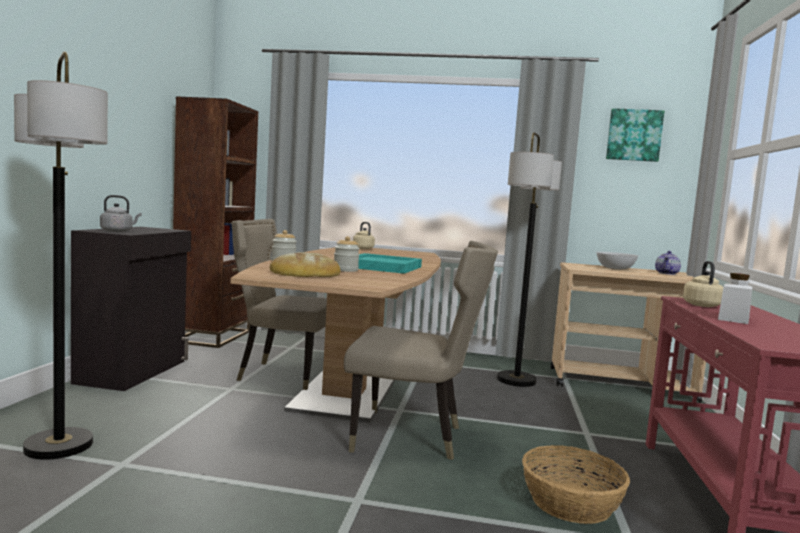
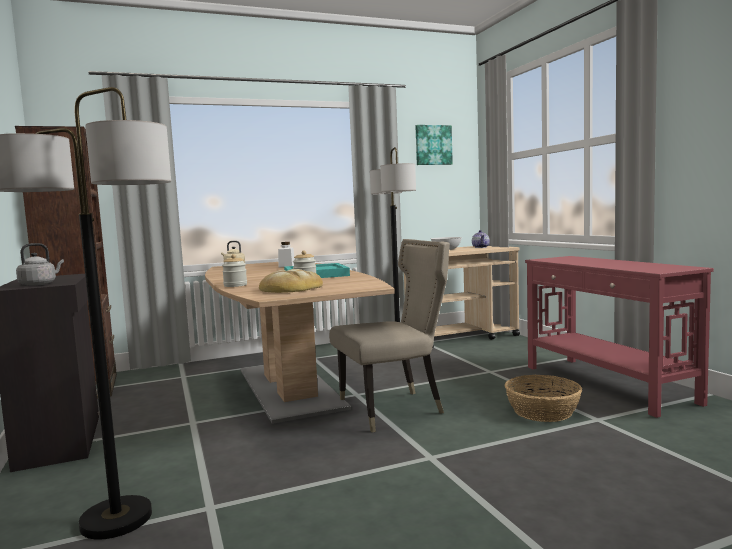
camera: 30 degrees left, 0 degrees up
(281, 375) = (218, 400): beige chair -> none
(701, 305) = (560, 260): beige kettle -> none
(733, 319) = (599, 264): white jar -> white jar (286, 266)

